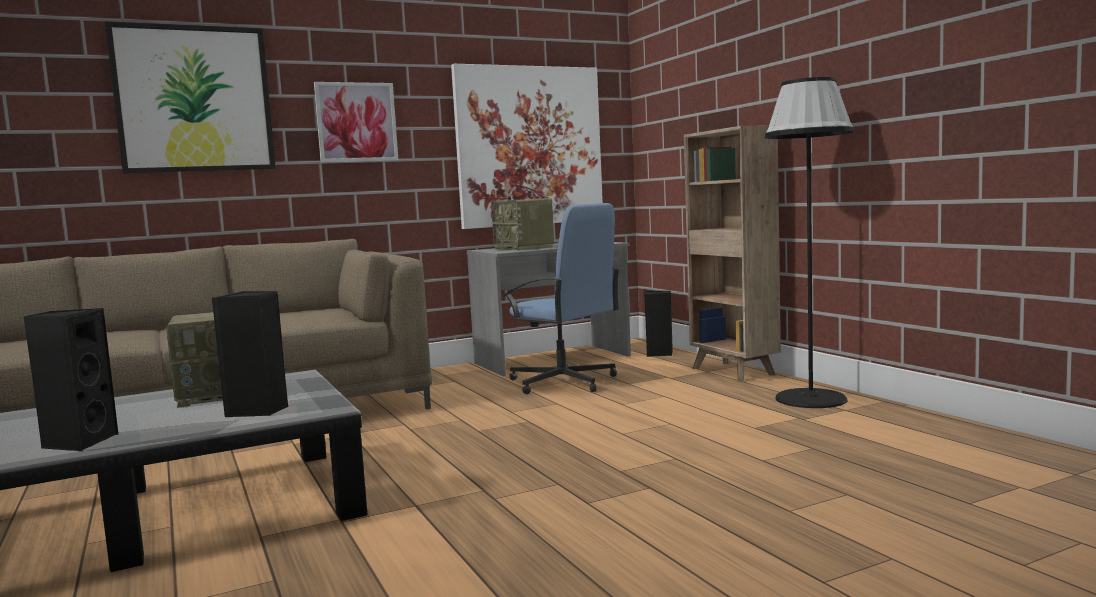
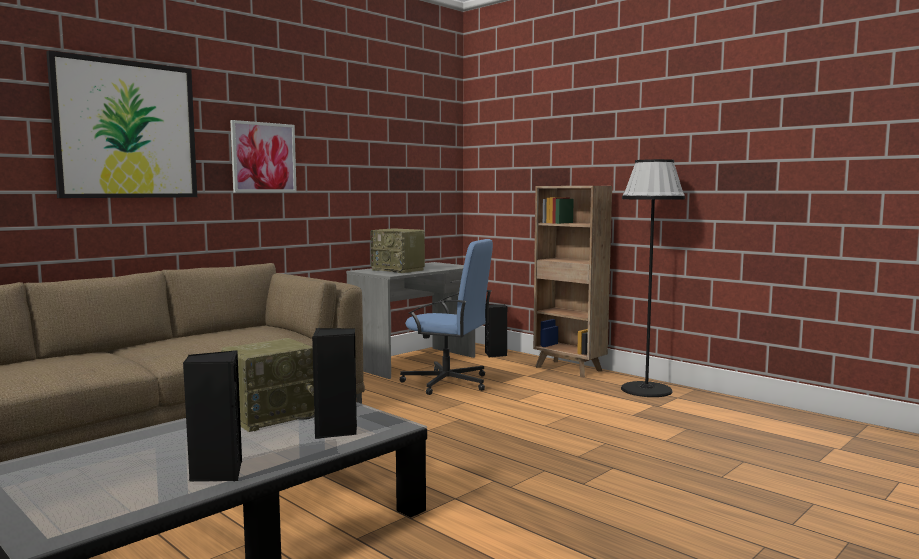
camera: 20 degrees left, 0 degrees up
(529, 146) = (393, 183): picture -> none

